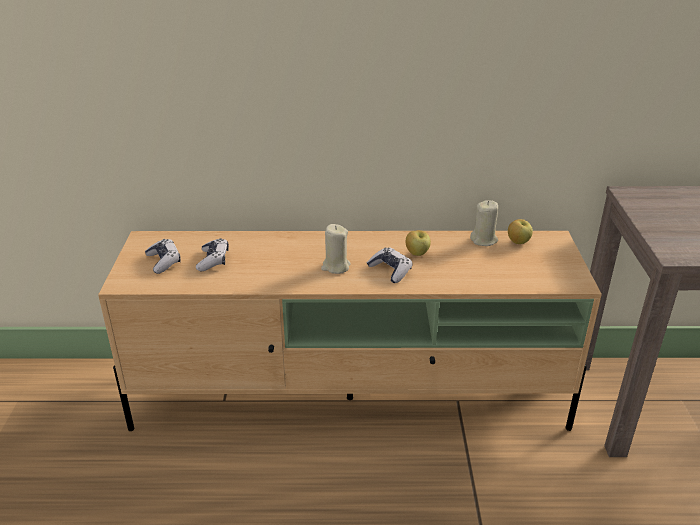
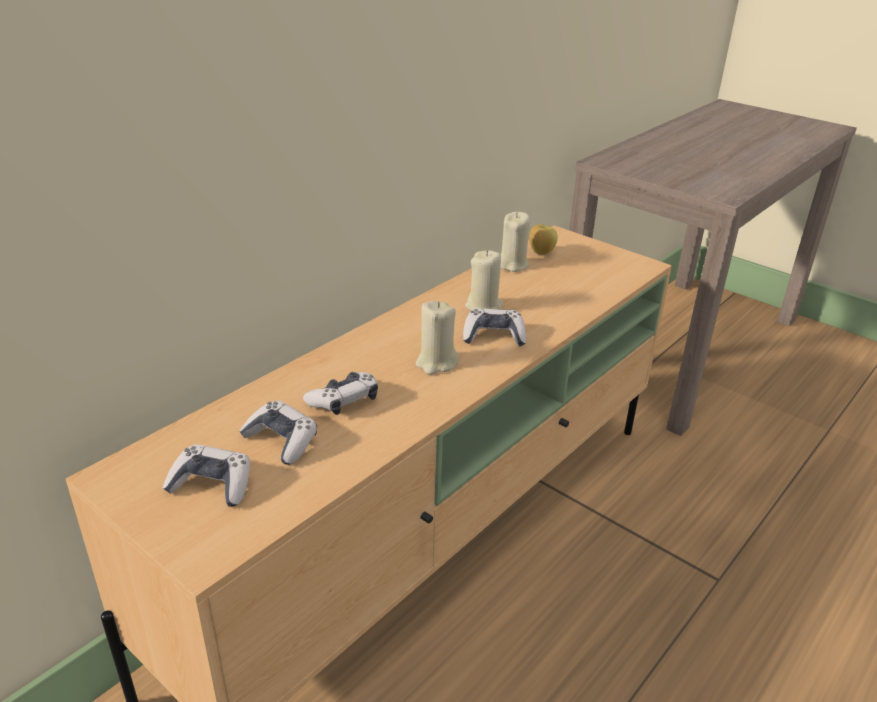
camera: 50 degrees left, 0 degrees up
(264, 259) = (344, 401): none -> game controller
(417, 254) = (484, 306): apple -> beige candle

